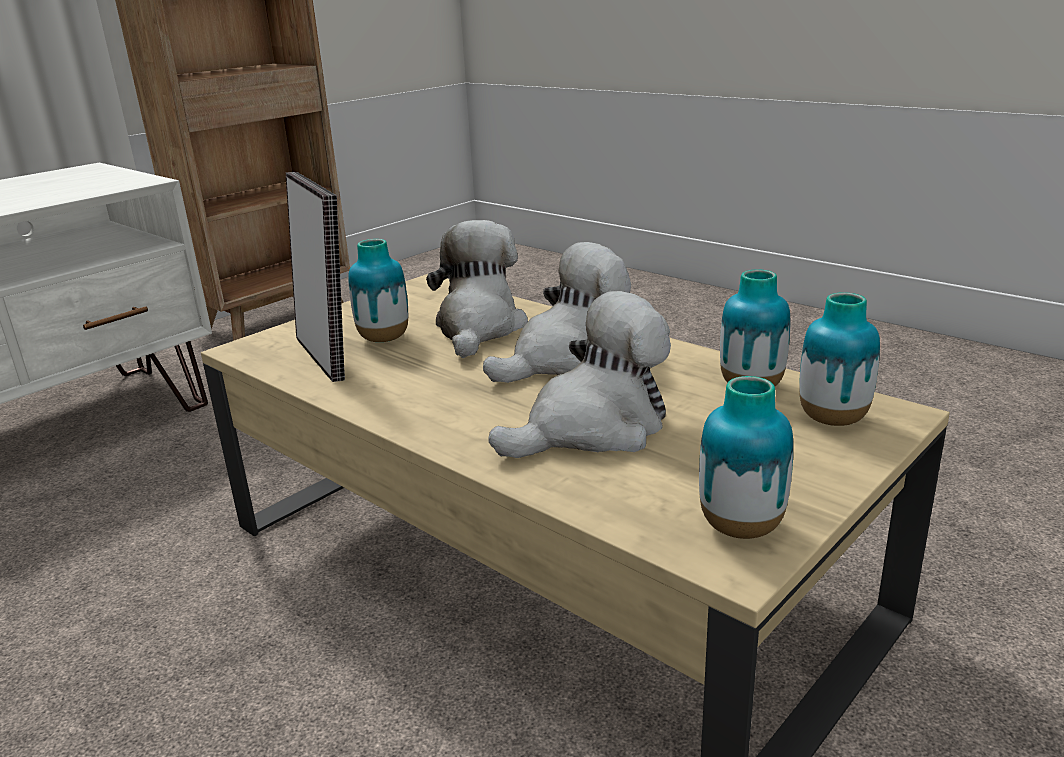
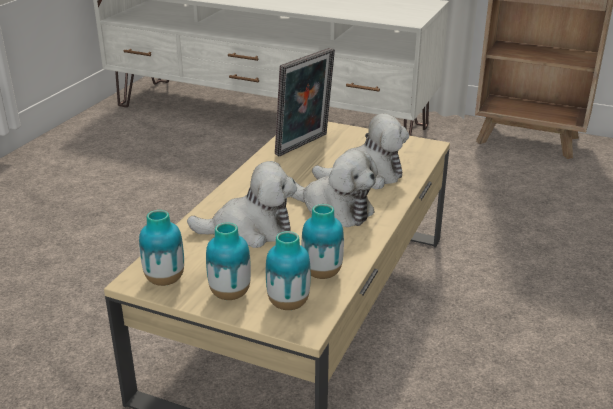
camera: 70 degrees right, 5 degrees up
(384, 339) = (335, 153): vase -> vase (230, 294)
(593, 428) = (250, 230): plush toy -> plush toy turned 45 degrees counterclockwise

